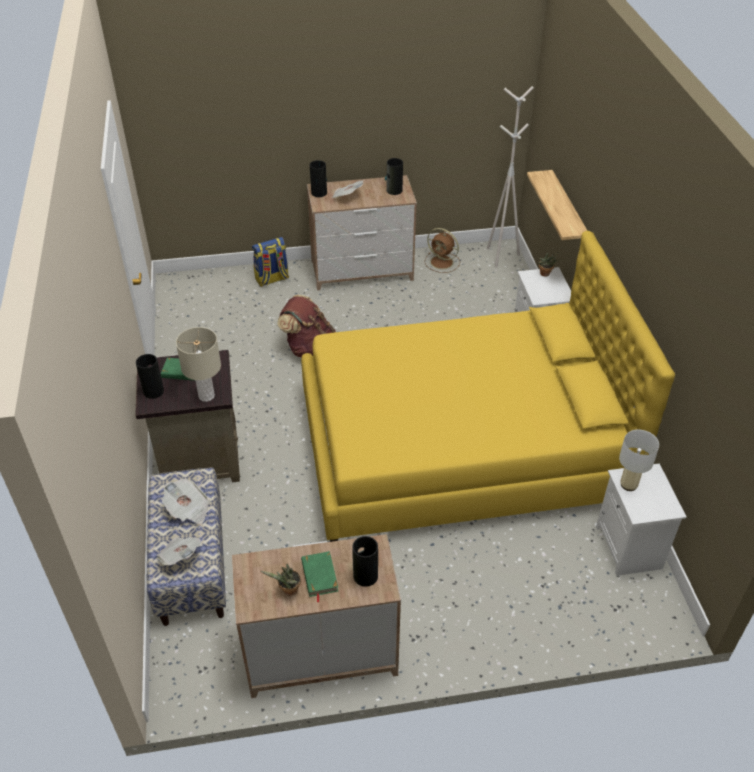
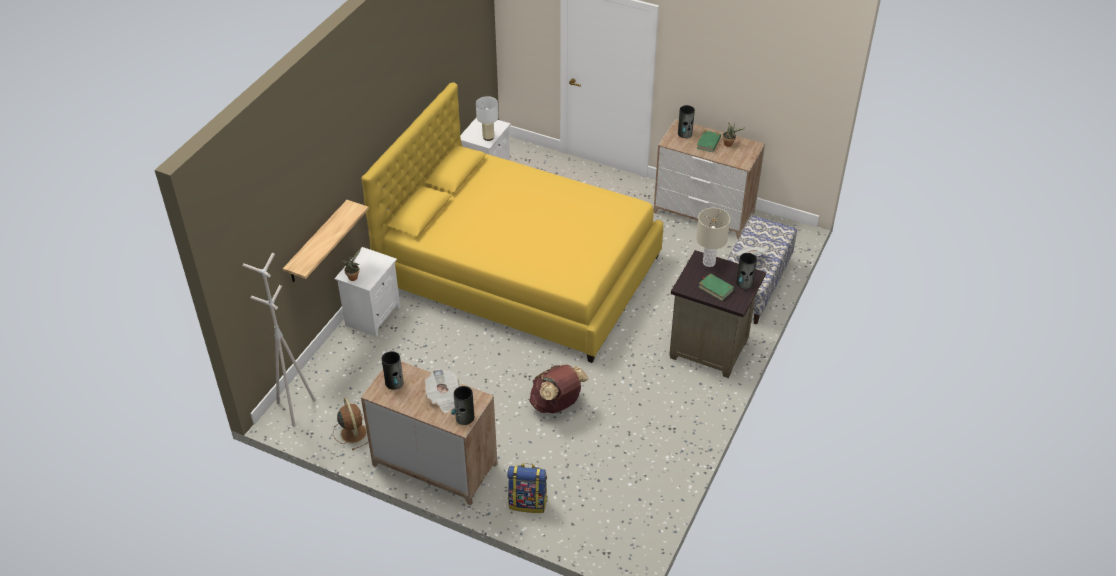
camera: 145 degrees left, 0 degrees up
(180, 556) = (768, 235): newspaper -> none

